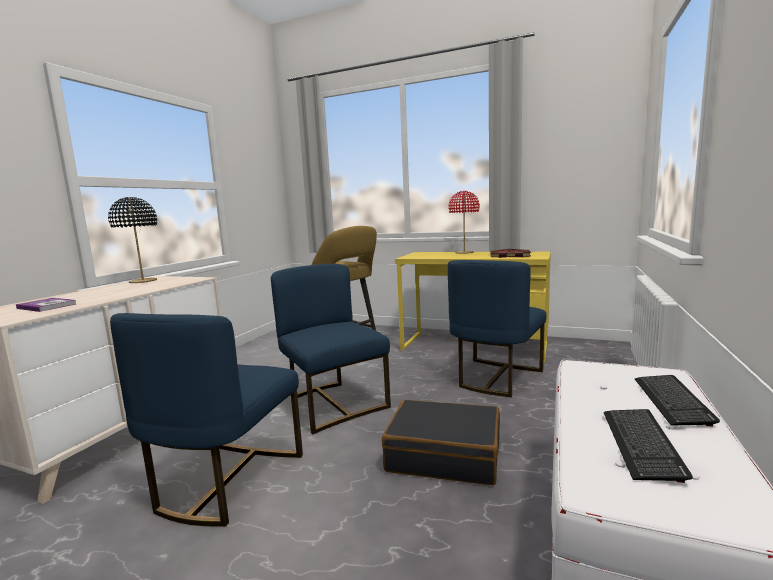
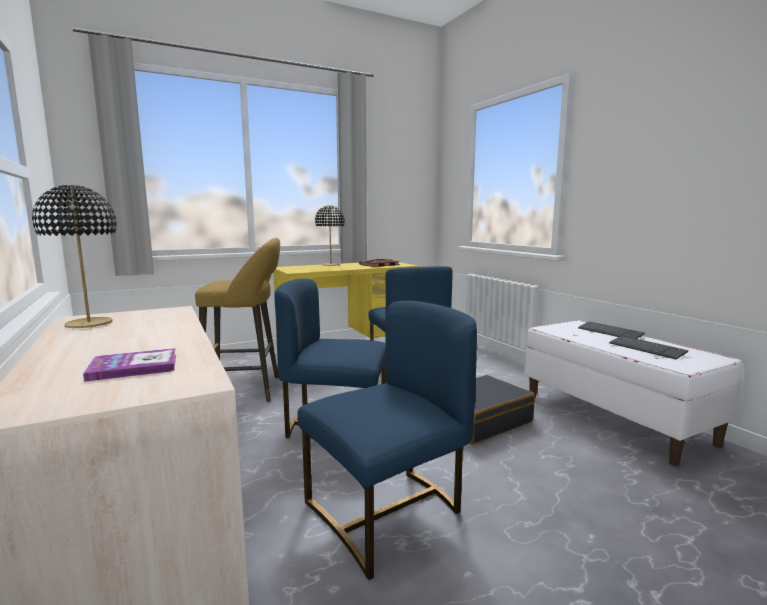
camera: 50 degrees left, 0 degrees up
(226, 481) = (388, 513): blue chair -> blue chair turned 90 degrees counterclockwise
(464, 253) = (330, 265): red table lamp -> black table lamp

